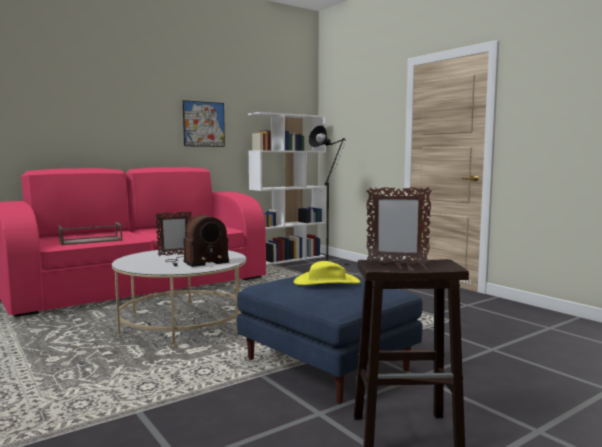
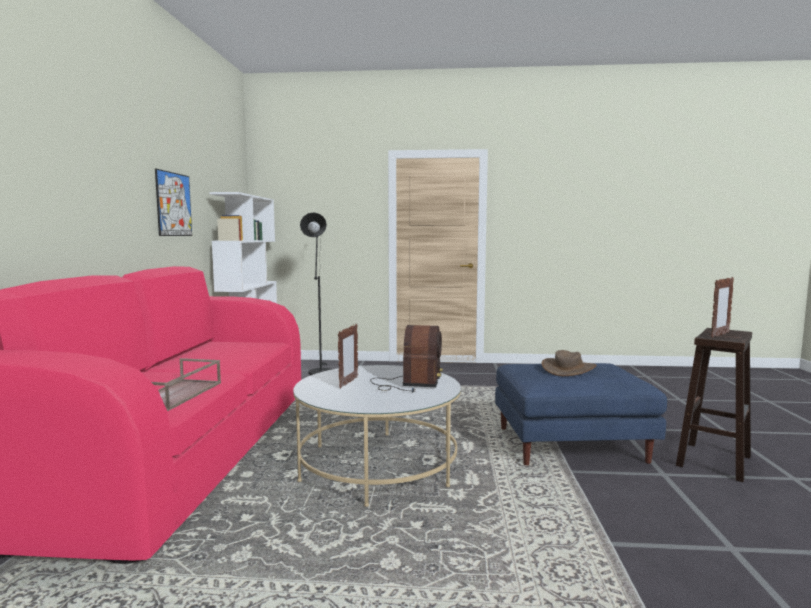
camera: 50 degrees left, 0 degrees up
(327, 282) = (568, 369): yellow hat -> brown hat

